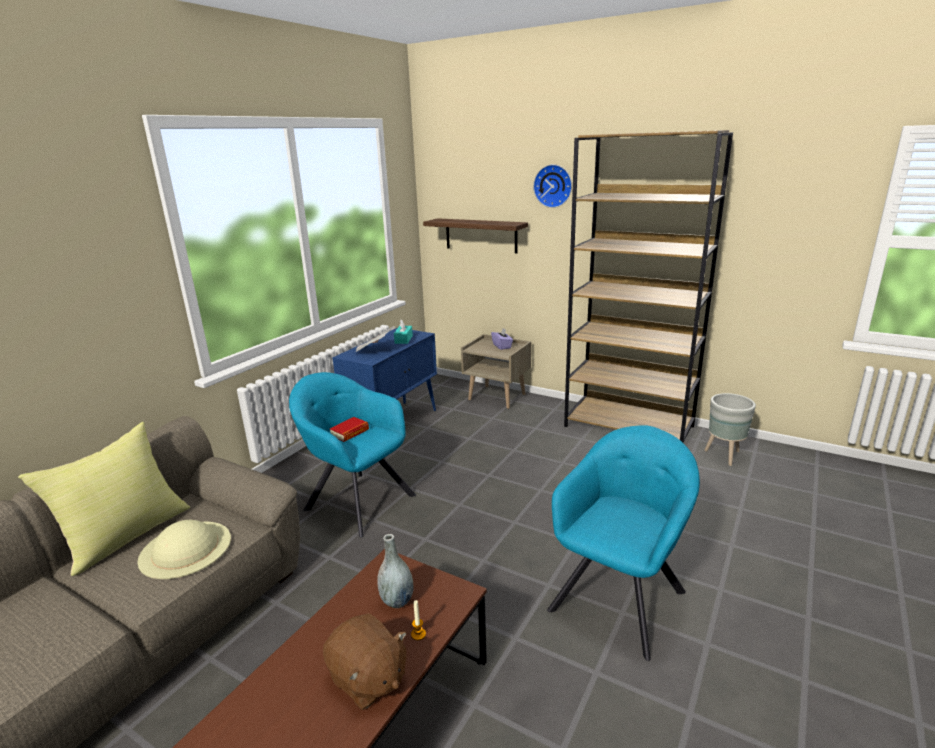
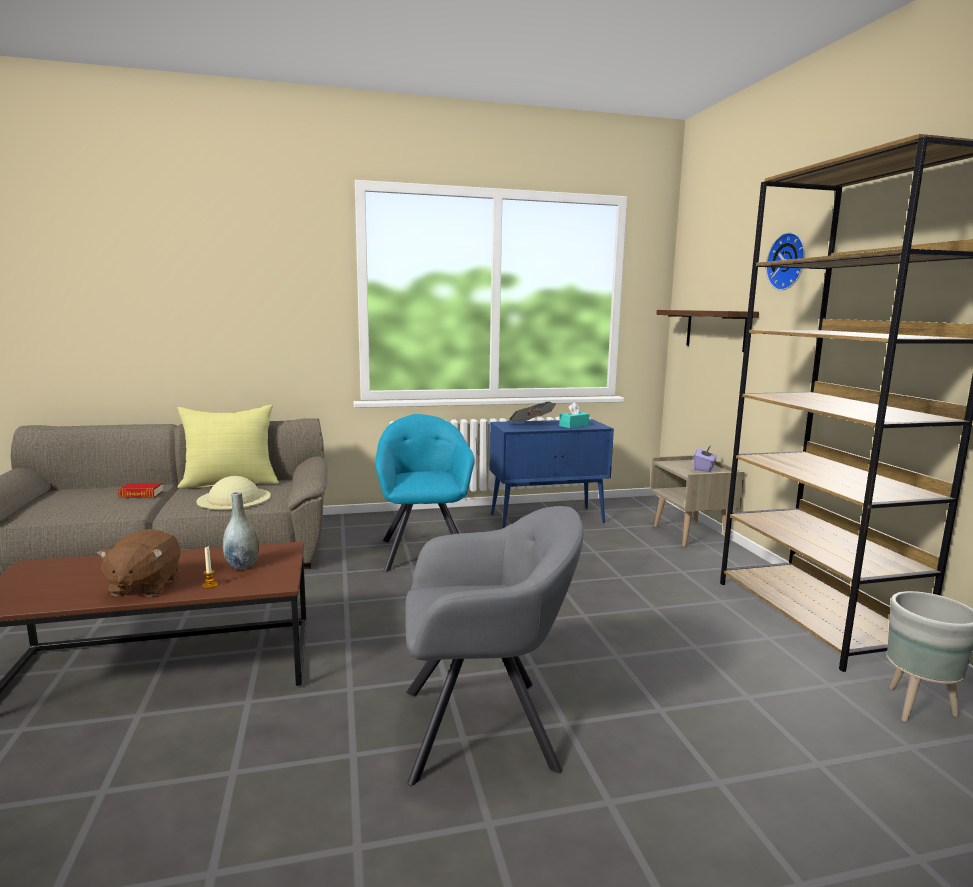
camera: 45 degrees right, 10 degrees down
(350, 433) = (425, 475): book -> book (141, 494)
(619, 597) = (486, 727): turquoise armchair -> grey armchair

